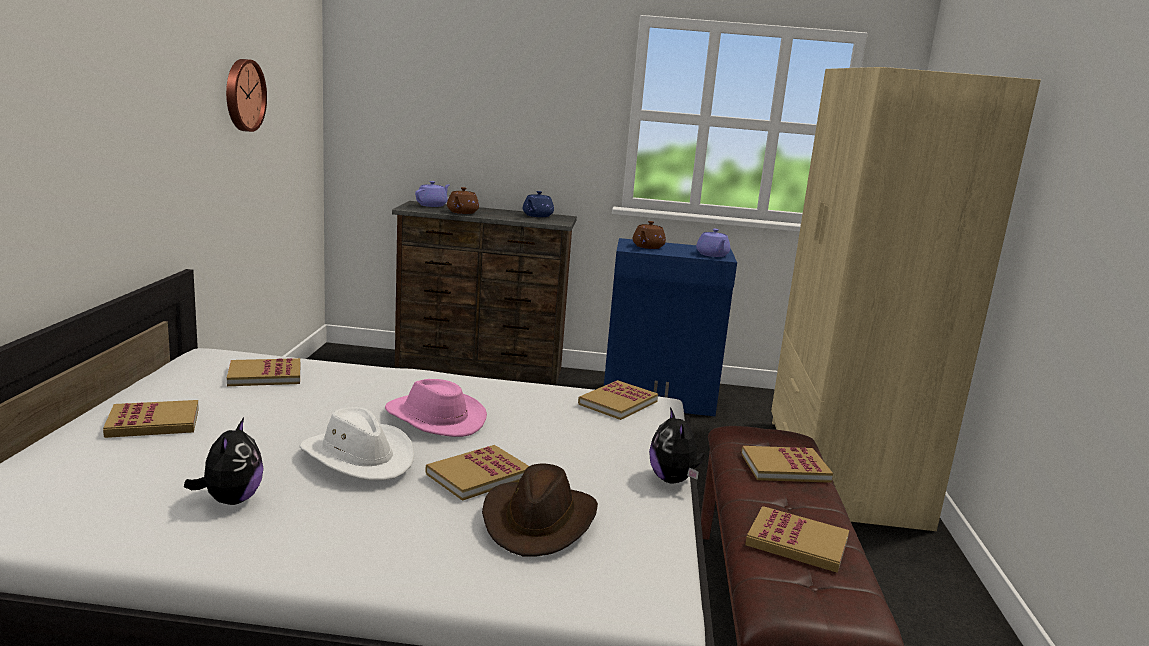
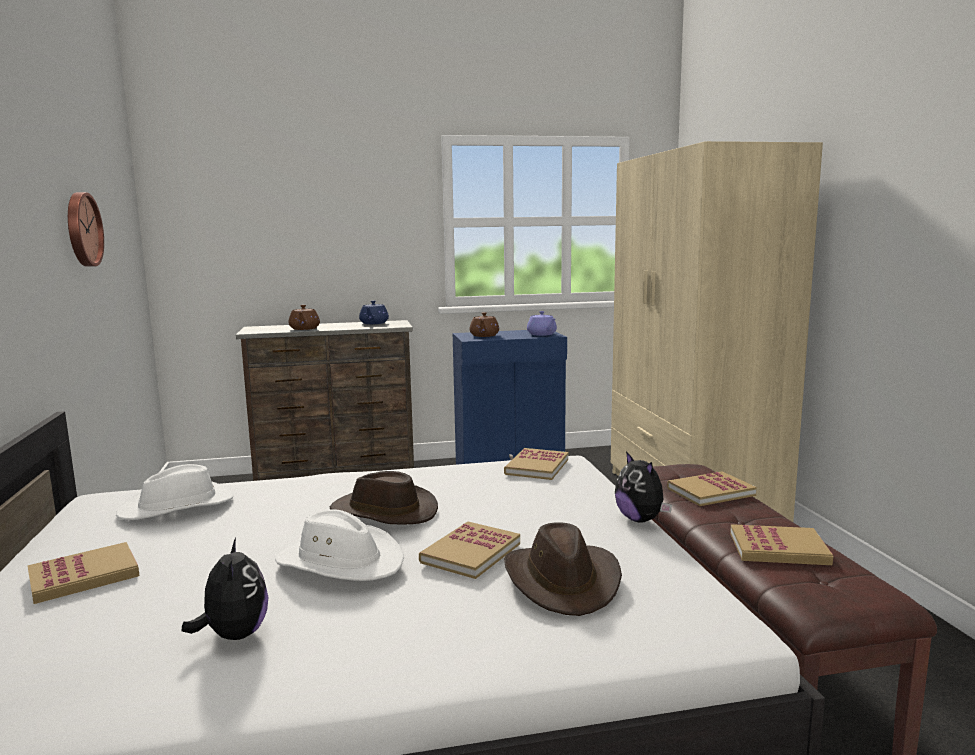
camera: 15 degrees left, 5 degrees down
(265, 375) = (178, 506): book -> white hat
(432, 205) = (270, 327): purple teapot -> none
(434, 419) = (383, 512): pink hat -> brown hat

